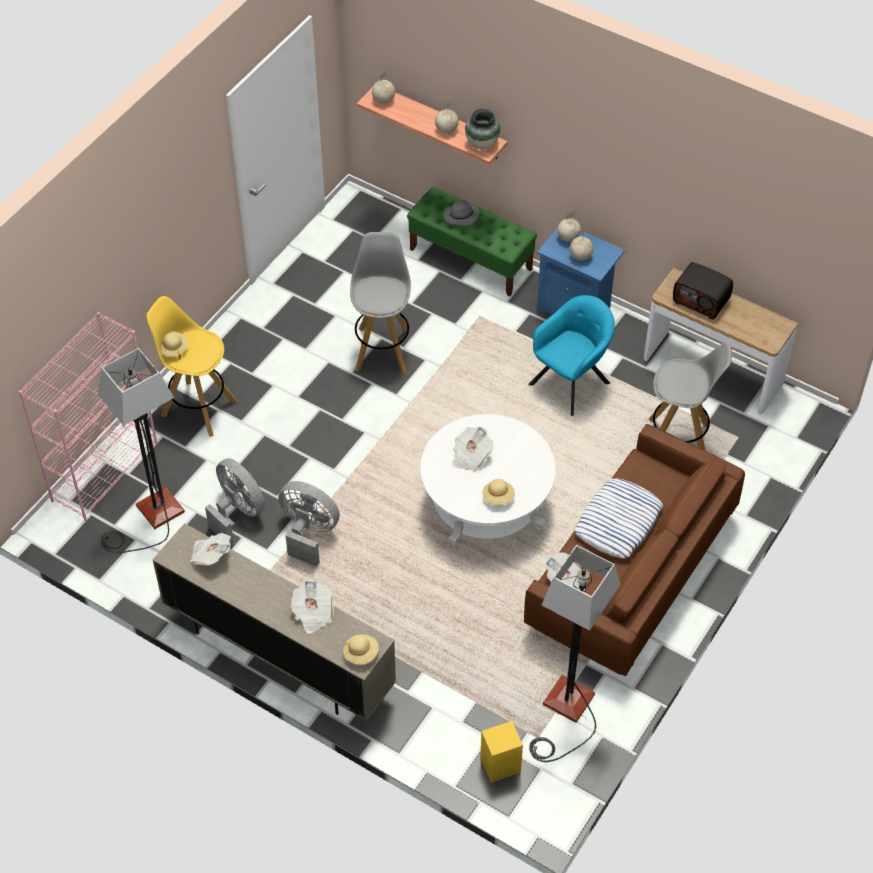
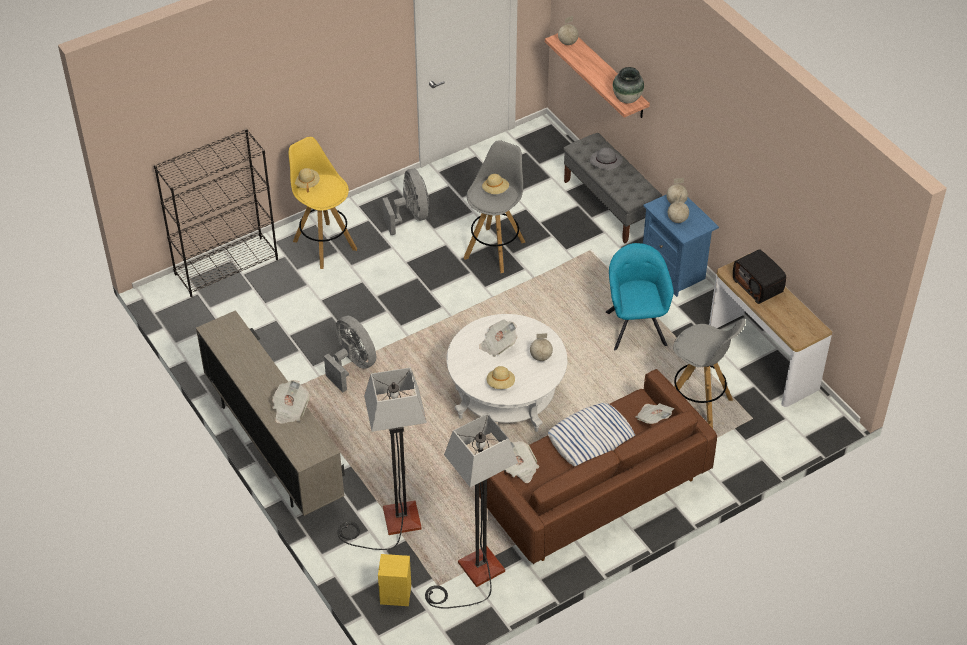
camera: 25 degrees right, 5 degrees down
(105, 471) = (227, 266): pink bookcase -> black bookcase
(151, 518) = (240, 312): floor lamp -> floor lamp (390, 524)
(211, 555) = (240, 340): newspaper -> newspaper (653, 418)
(238, 512) = (307, 331): grey fan -> grey fan (410, 216)
(361, 653) = (308, 452): beige hat -> beige hat (495, 190)
(446, 130) = (604, 79): globe -> globe (540, 357)
(471, 259) = (610, 204): green bench -> grey bench
(571, 382) = (635, 326): turquoise armchair -> turquoise armchair turned 75 degrees counterclockwise

